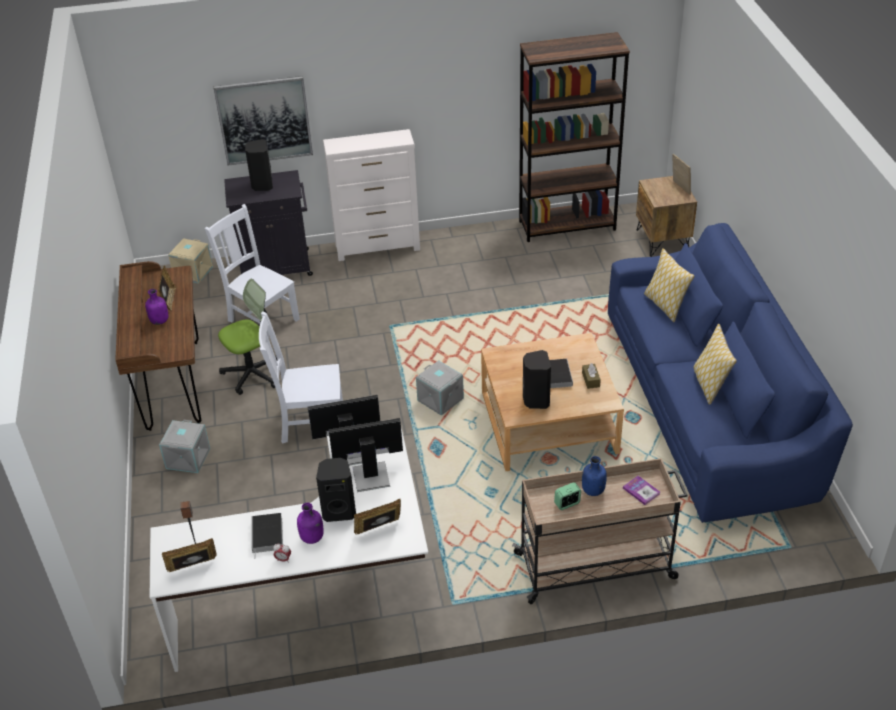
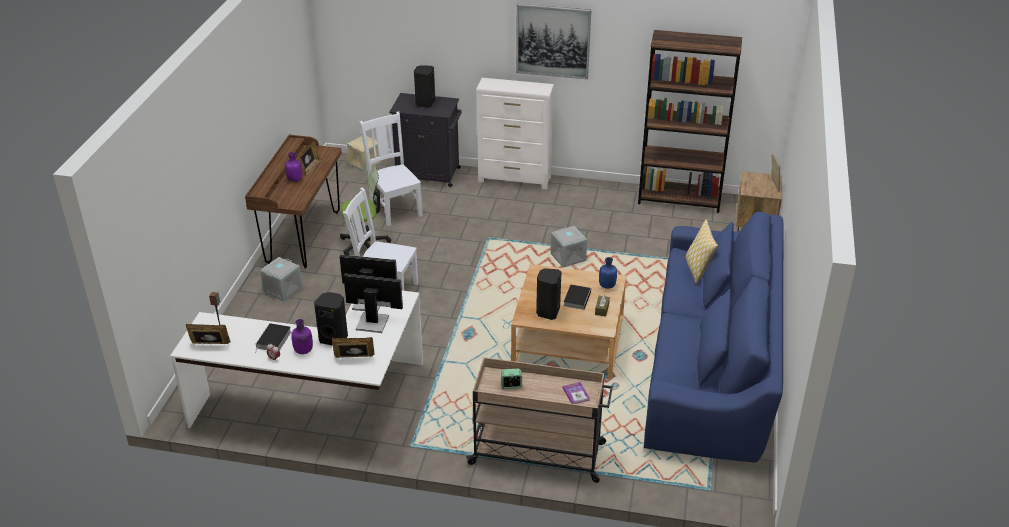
camera: 20 degrees right, 5 degrees down
(264, 120) = (437, 51): picture -> picture (553, 41)
(439, 400) = (492, 301): grey storage box -> grey storage box (567, 257)
(592, 490) = (537, 382): blue bottle -> blue bottle (606, 285)
(709, 385) = (694, 337): pillow -> none

